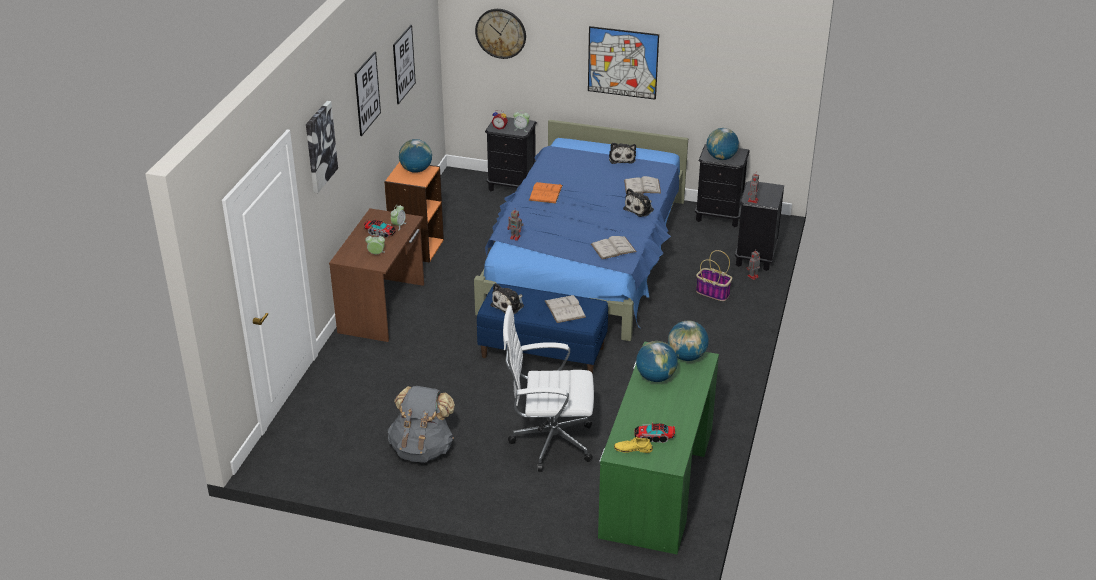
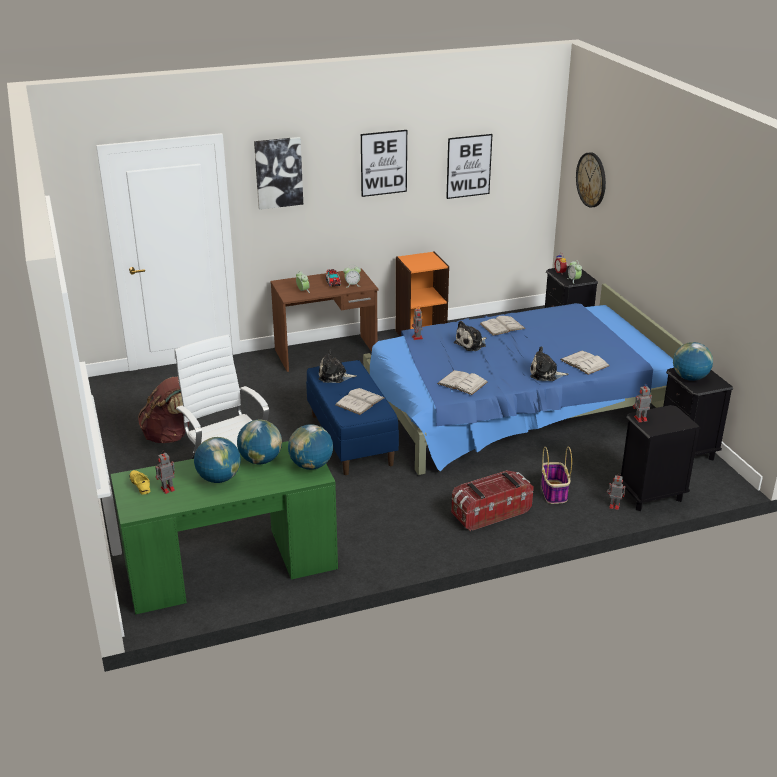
camera: 55 degrees right, 5 degrees down
(416, 170) = (429, 260): globe -> globe (219, 478)
(422, 449) = (170, 436): grey backpack -> brown backpack
(545, 193) = (502, 326): orange book -> white book
(622, 62) = (660, 241): picture -> none
(622, 158) = (616, 339): plush toy -> plush toy (471, 344)
(654, 437) = (167, 489): toy truck -> toy robot
(710, 331) = (490, 513): none -> storage box

